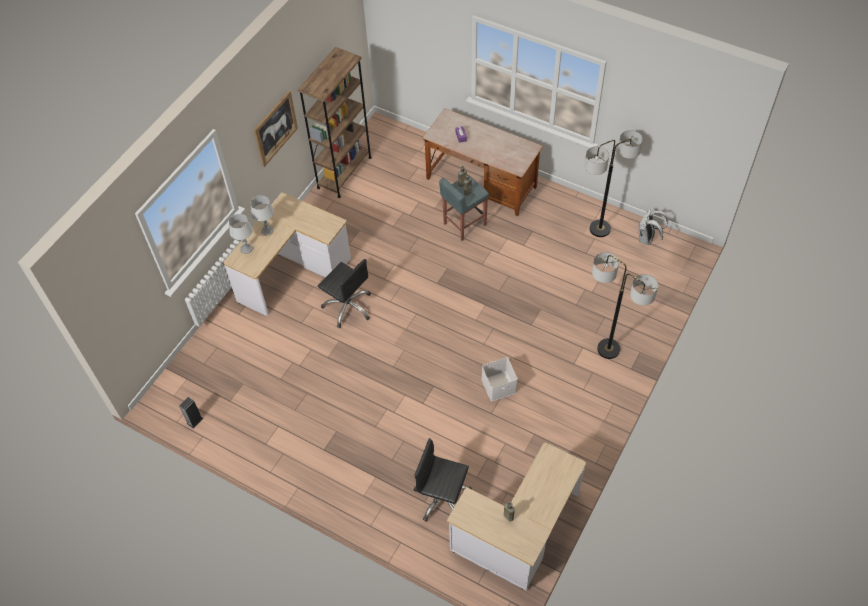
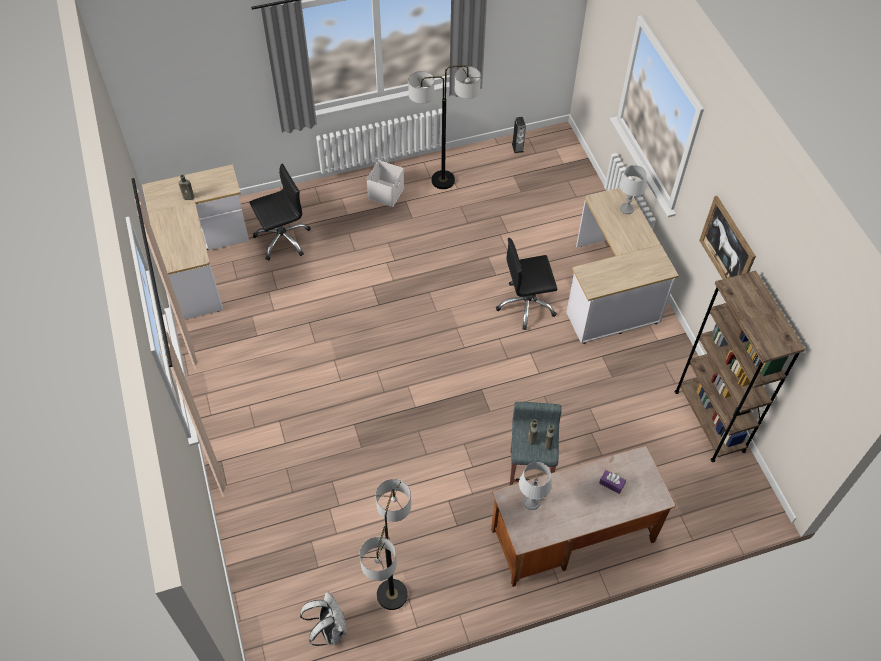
camera: 130 degrees right, 0 degrees up
(267, 230) = (635, 235): grey table lamp -> grey table lamp (532, 502)
(499, 385) = (326, 348): white storage box -> white storage box (386, 193)
(608, 349) = (259, 462): floor lamp -> floor lamp (443, 180)

